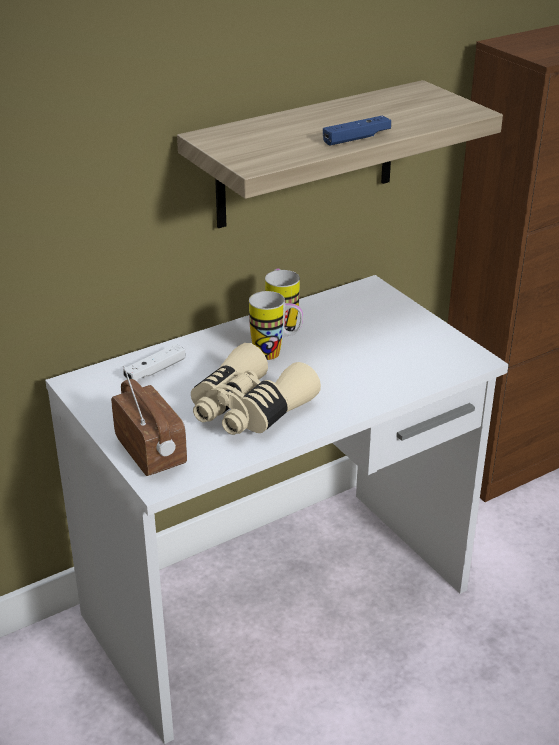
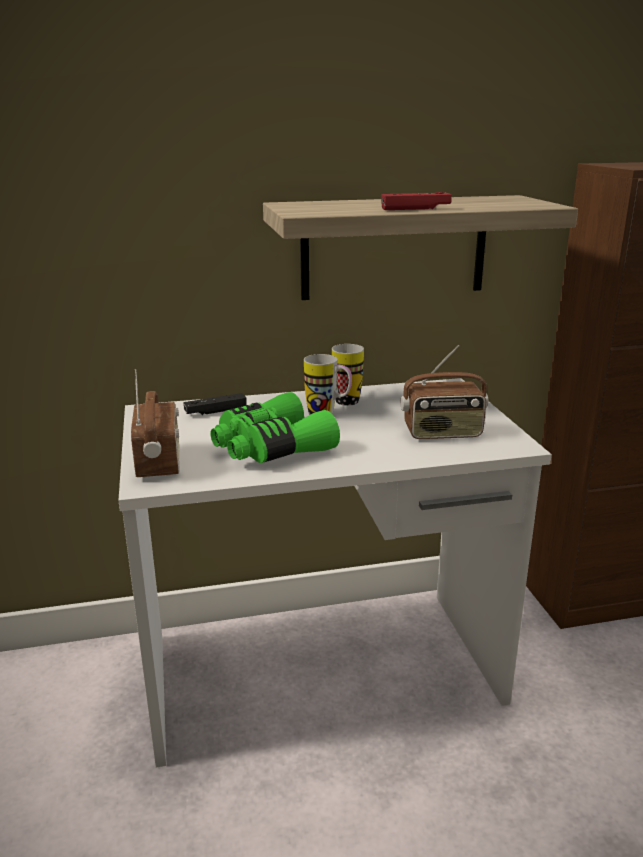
camera: 20 degrees right, 10 degrees down
(155, 370) = (215, 411): white game controller -> black game controller
(248, 409) = (270, 448): beige binoculars -> green binoculars
(356, 138) = (415, 209): blue game controller -> red game controller
(400, 357) = (442, 433): none -> radio

